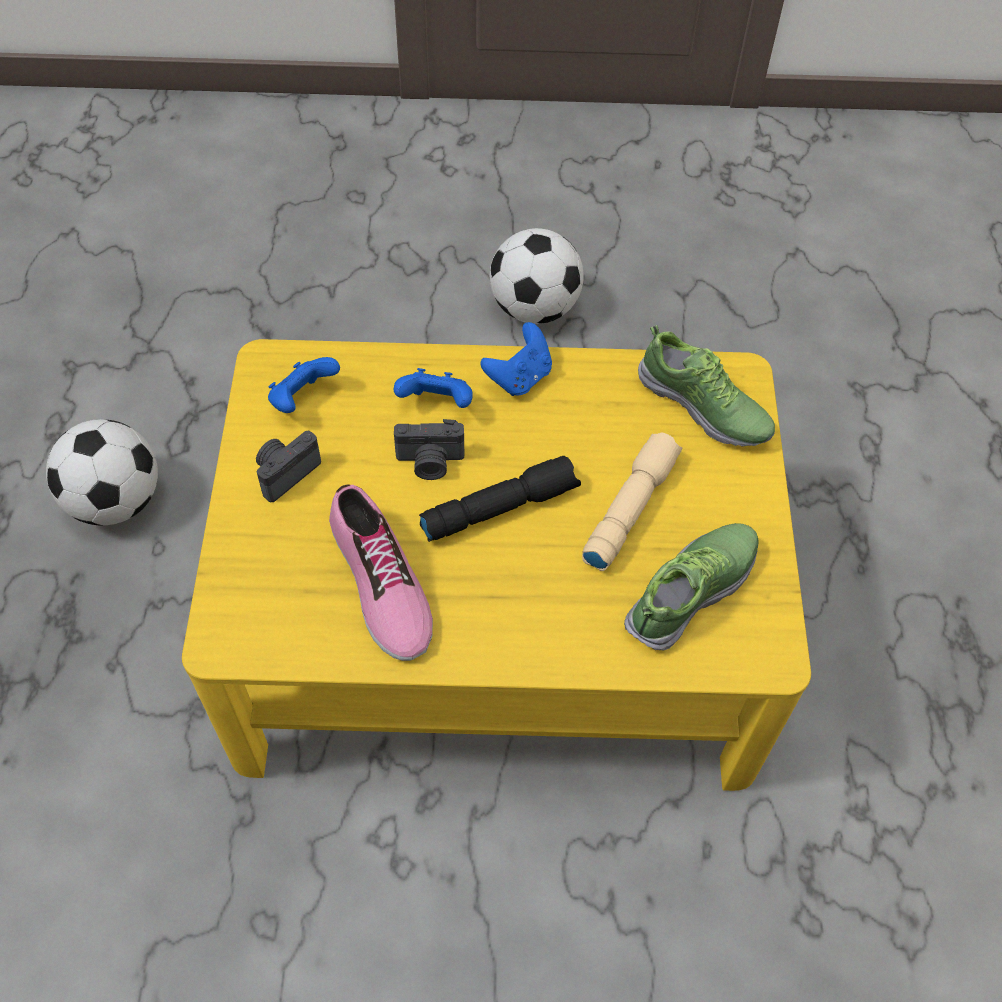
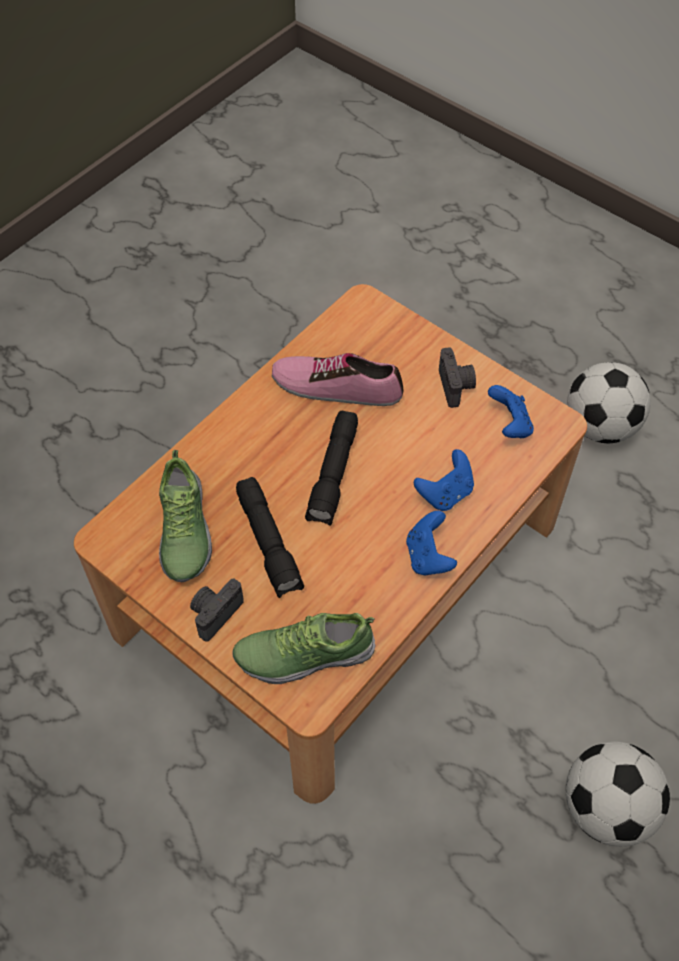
camera: 130 degrees right, 0 degrees up
(430, 462) = (400, 460): camera -> camera (214, 613)
(498, 618) = (339, 575): yellow coffee table -> brown coffee table
(629, 507) = (270, 543): beige flashlight -> black flashlight

